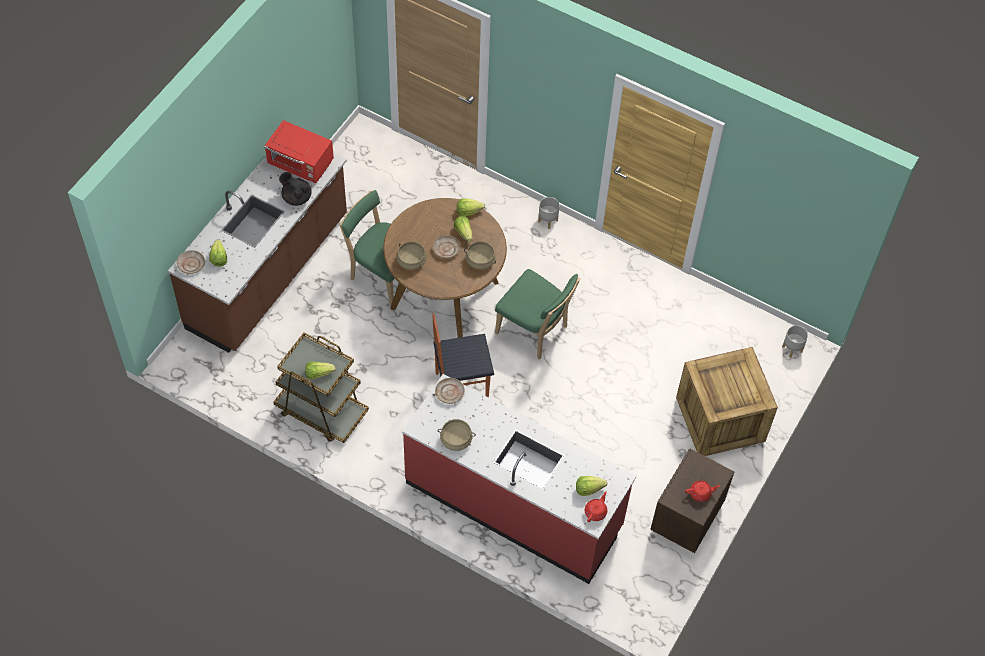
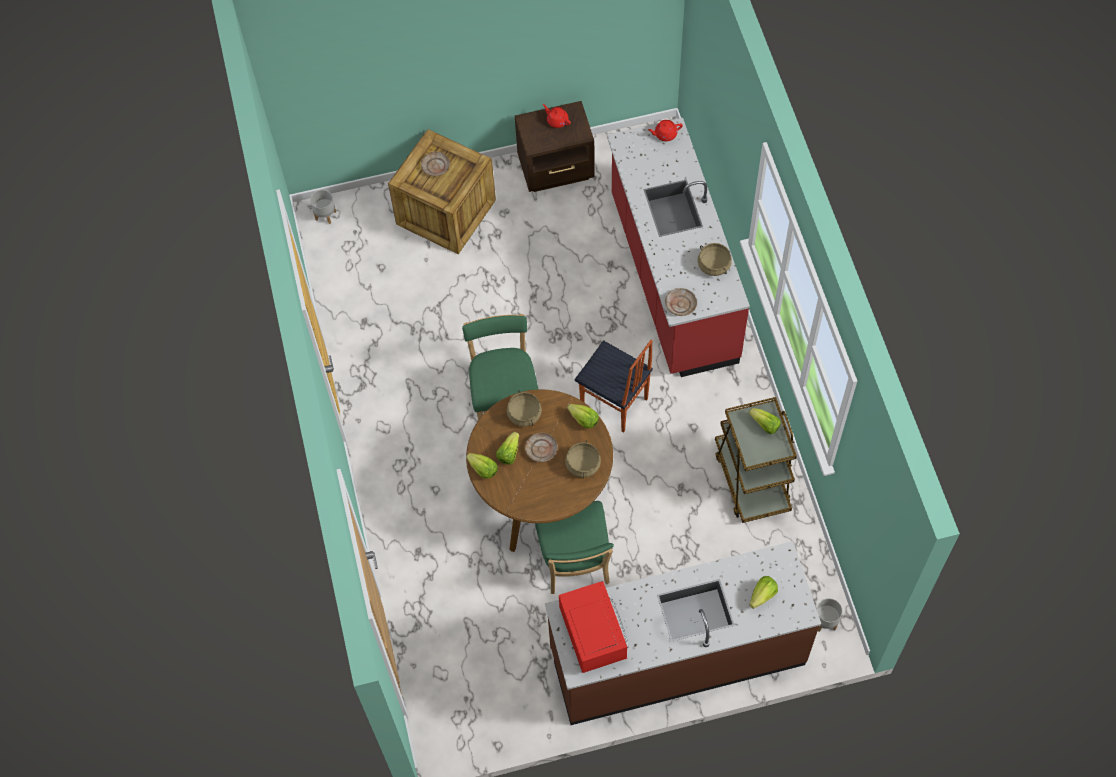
camera: 130 degrees left, 5 degrees up
(191, 264) = (794, 611): beige plate -> beige plate (435, 166)
(296, 197) = (632, 600): black teapot -> none
(547, 220) = (377, 489): grey planter -> grey planter (825, 622)
(588, 489) = (652, 153): lettuce -> lettuce (583, 420)

